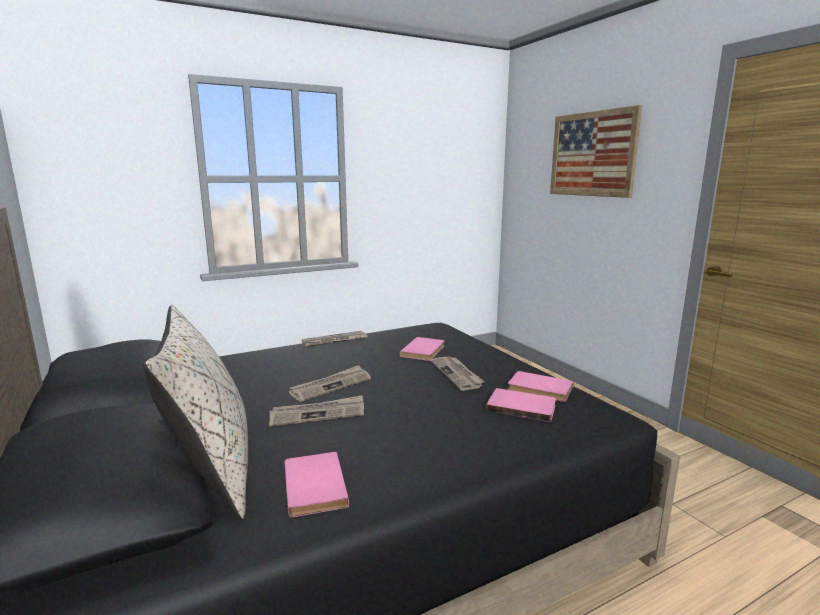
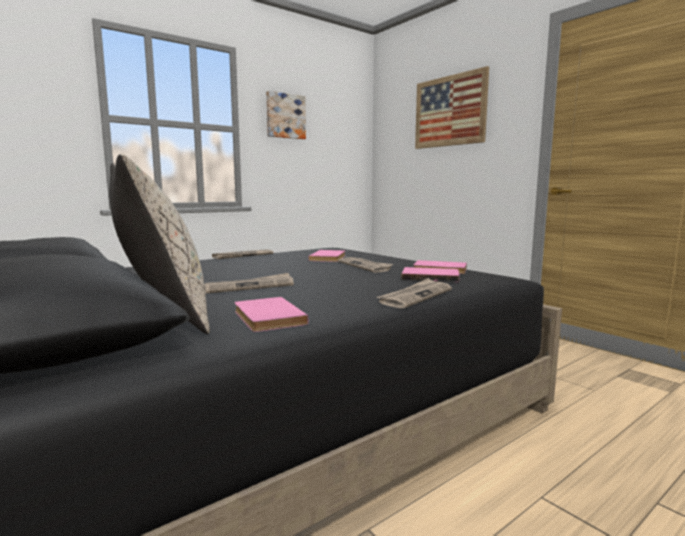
camera: 10 degrees left, 5 degrees down
(331, 385) = (253, 274): newspaper -> newspaper (415, 296)
(398, 158) = (285, 116): none -> picture

